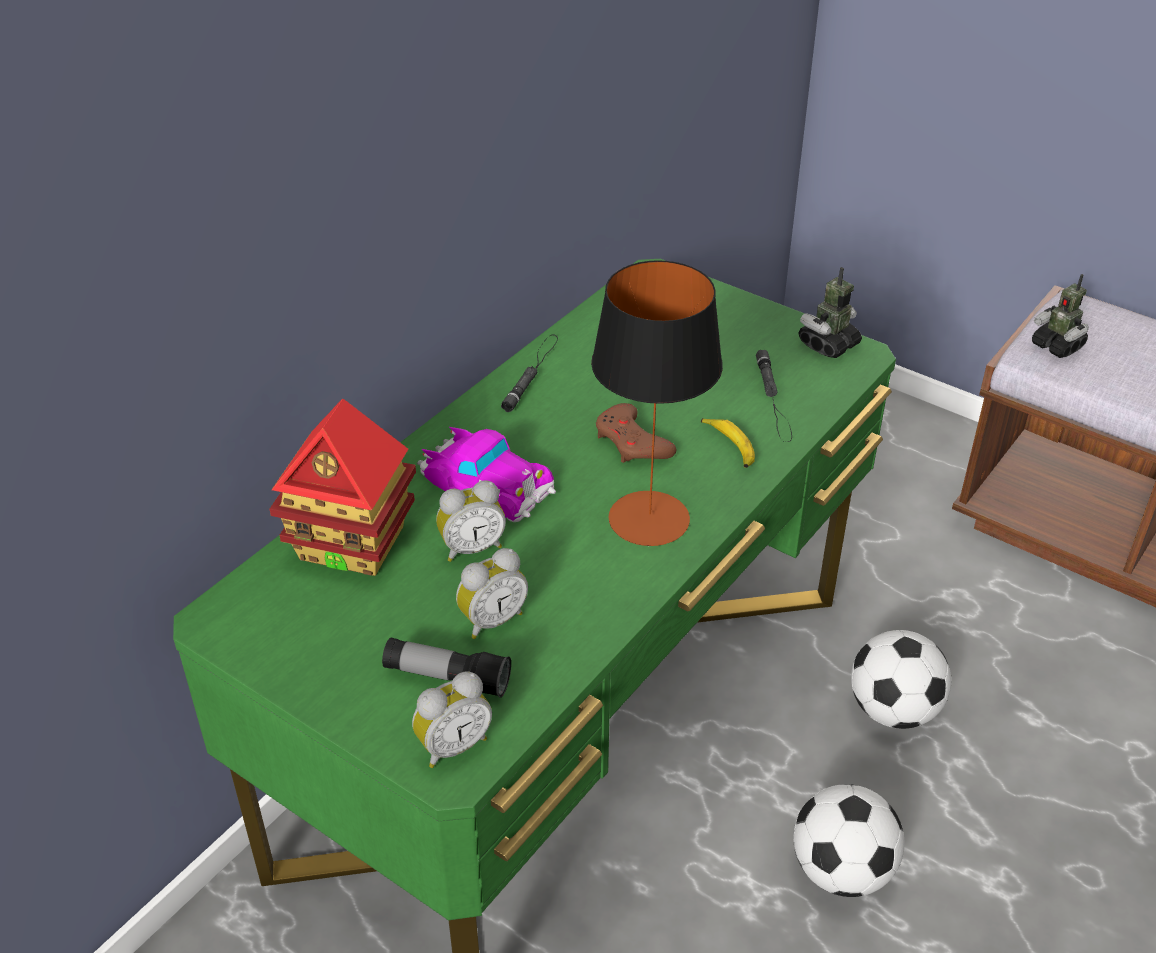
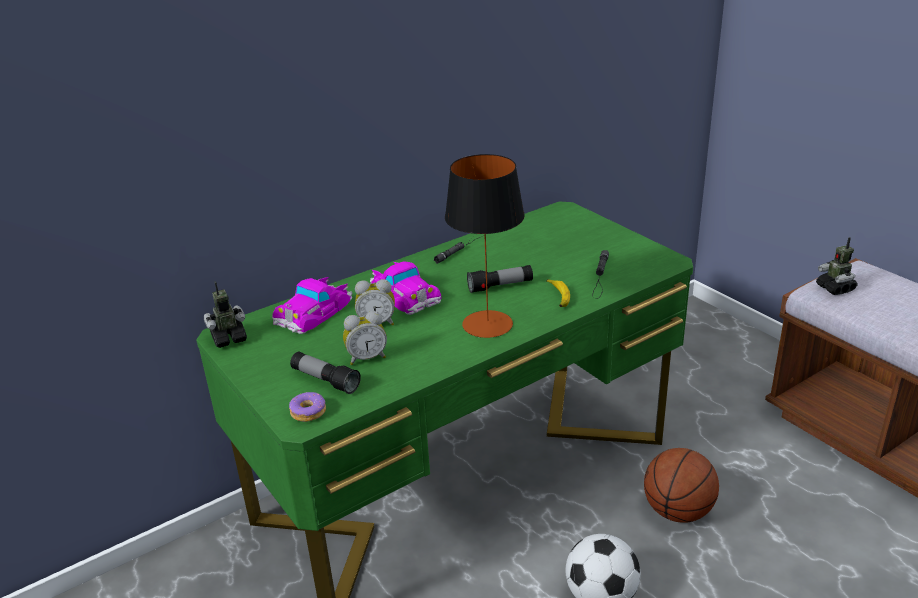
camera: 20 degrees right, 10 degrees down
(352, 543) = (314, 311): toy house -> toy car
(452, 745) = (308, 412): alarm clock -> donut
(632, 442) = (500, 286): brown game controller -> flashlight
(828, 344) = (652, 254): toy robot -> toy robot (229, 338)
(893, 710) = (678, 512): football -> basketball

